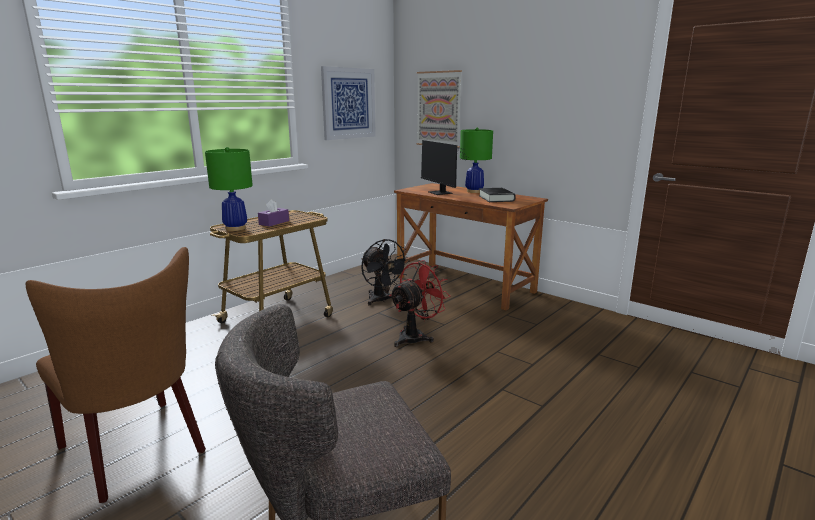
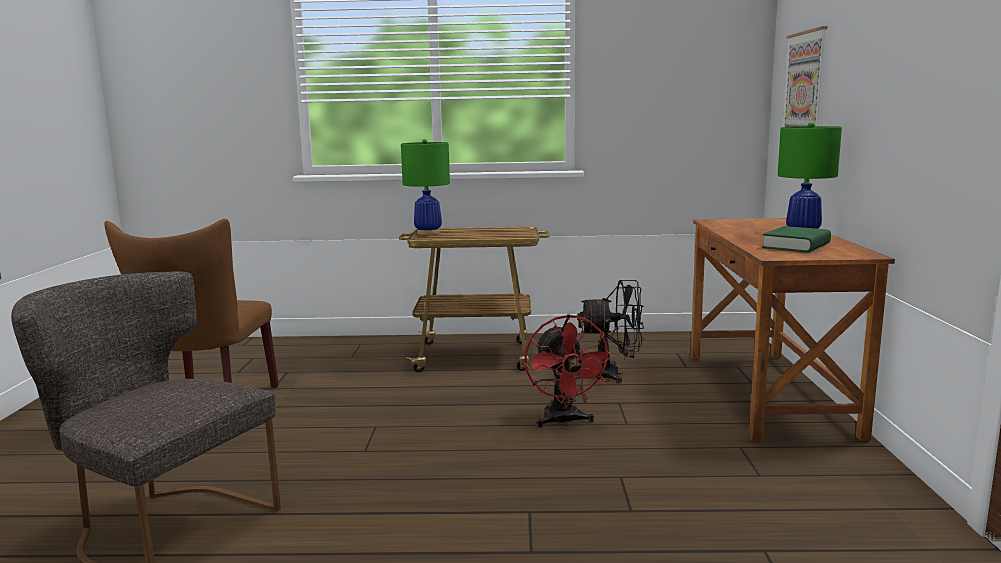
camera: 50 degrees right, 5 degrees down
(274, 222) = (476, 234): purple tissue box -> none
(348, 103) = (671, 90): picture -> none
(381, 300) = (612, 374): black fan -> black fan turned 105 degrees counterclockwise
(416, 336) = (564, 422): red fan -> red fan turned 75 degrees clockwise
(441, 193) = (740, 229): monitor -> none
(496, 198) = (796, 246): black book -> green book

